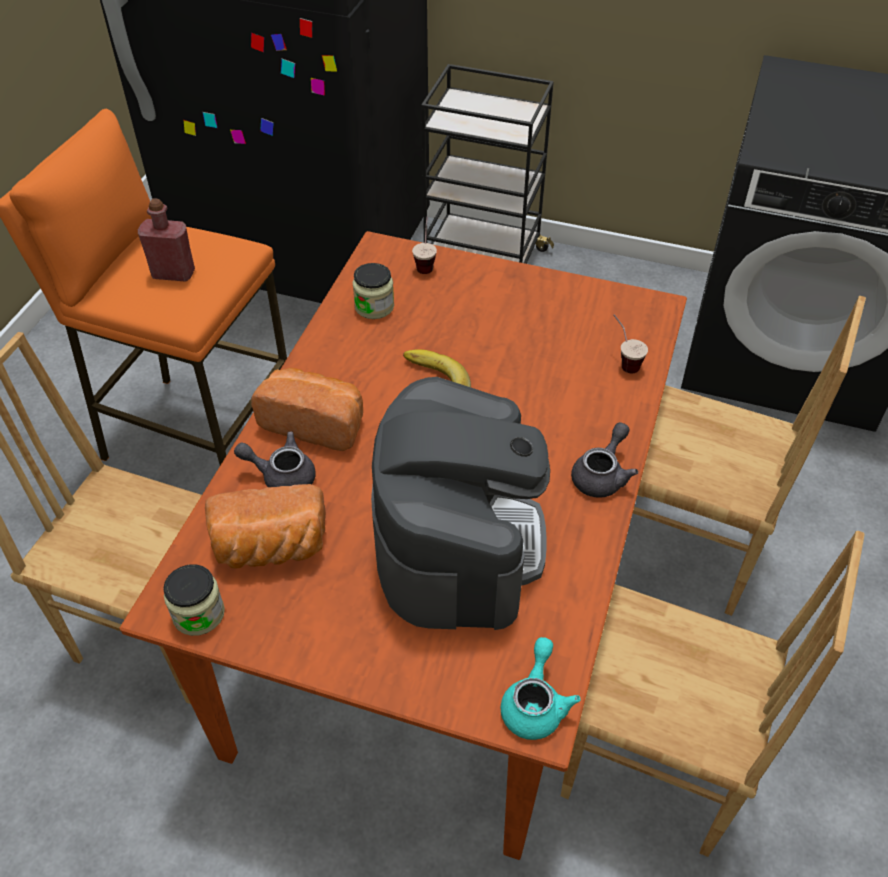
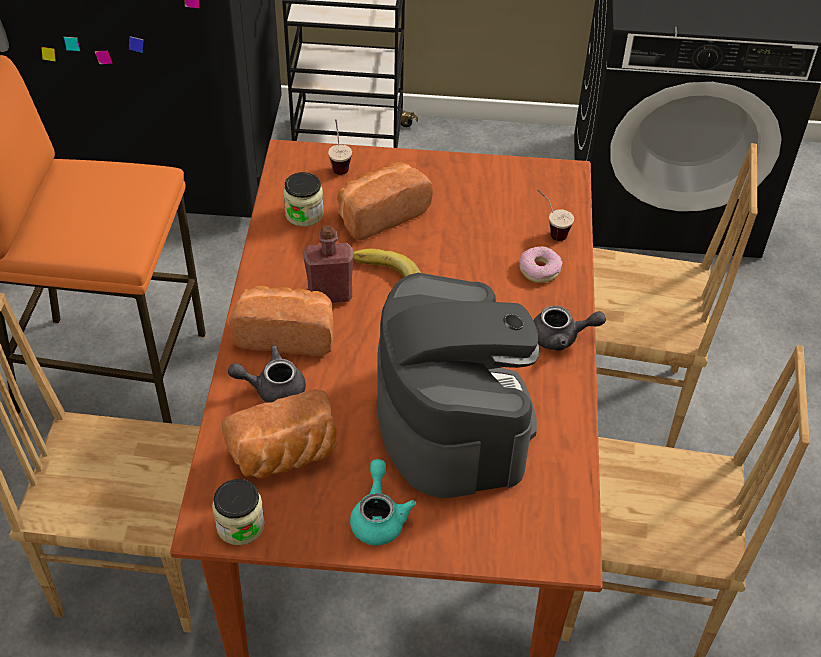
camera: 15 degrees left, 0 degrees up
(173, 274) = (96, 211): red bottle -> red bottle (330, 295)
(450, 317) = (380, 213): none -> bread
(535, 704) = (561, 542): turquoise teapot -> turquoise teapot (379, 517)
(599, 399) = (539, 269): none -> donut
(602, 475) = (561, 337): grey teapot -> grey teapot turned 75 degrees clockwise

